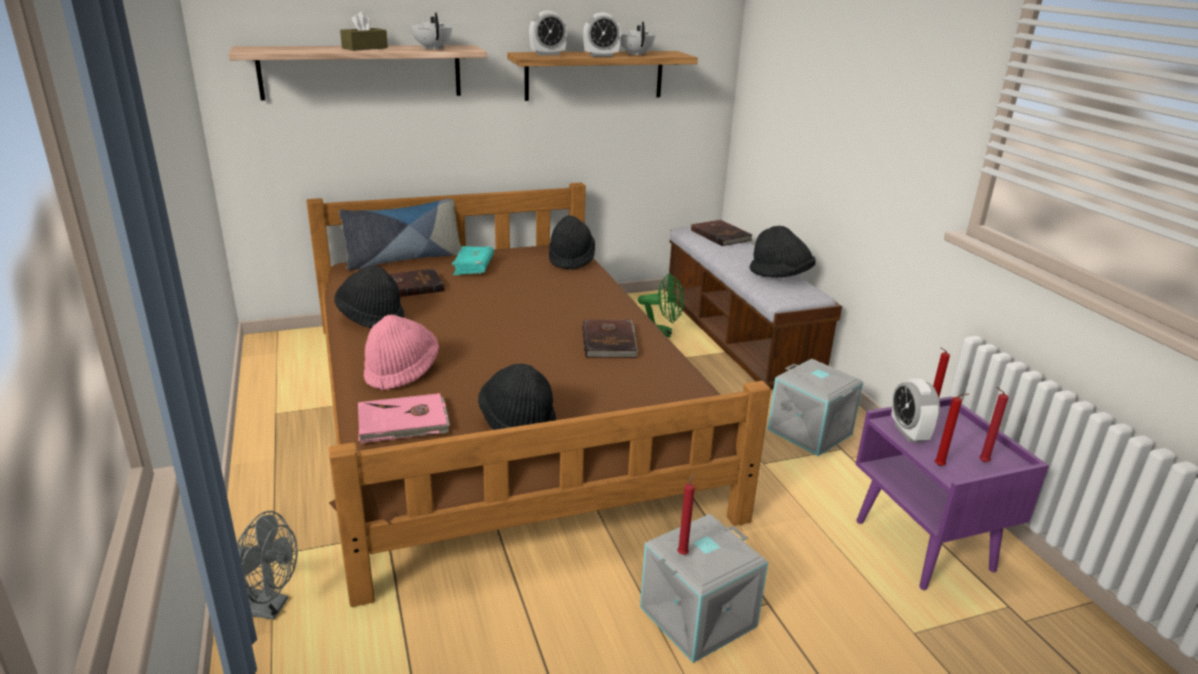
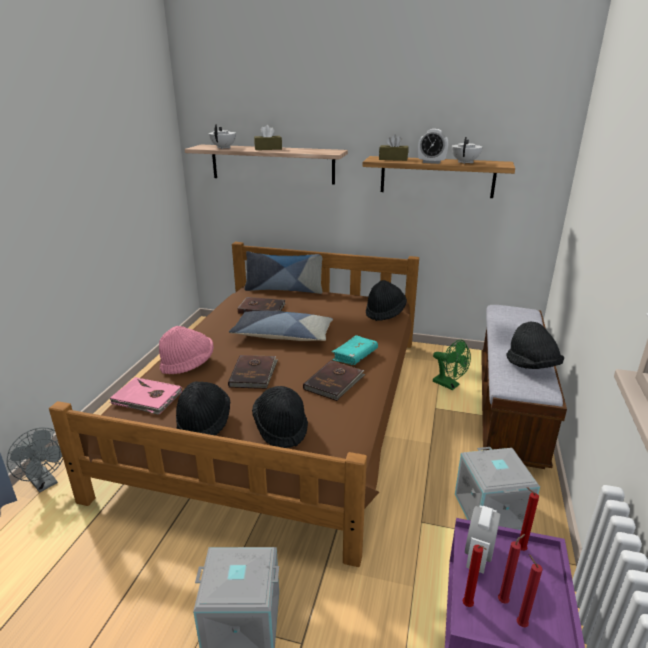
camera: 35 degrees right, 0 degrees up
(371, 317) = (217, 323): black hat -> black hat (281, 428)
(433, 48) = (309, 151): white teapot -> white teapot (224, 148)
(473, 267) = (314, 304): turquoise book -> turquoise book (355, 356)
(481, 310) = (282, 335): none -> pillow
(547, 54) = (393, 159): alarm clock -> brown tissue box
(683, 553) = (214, 570): red candle -> red candle (504, 600)
(721, 235) = (521, 318): brown book -> brown book (254, 373)

